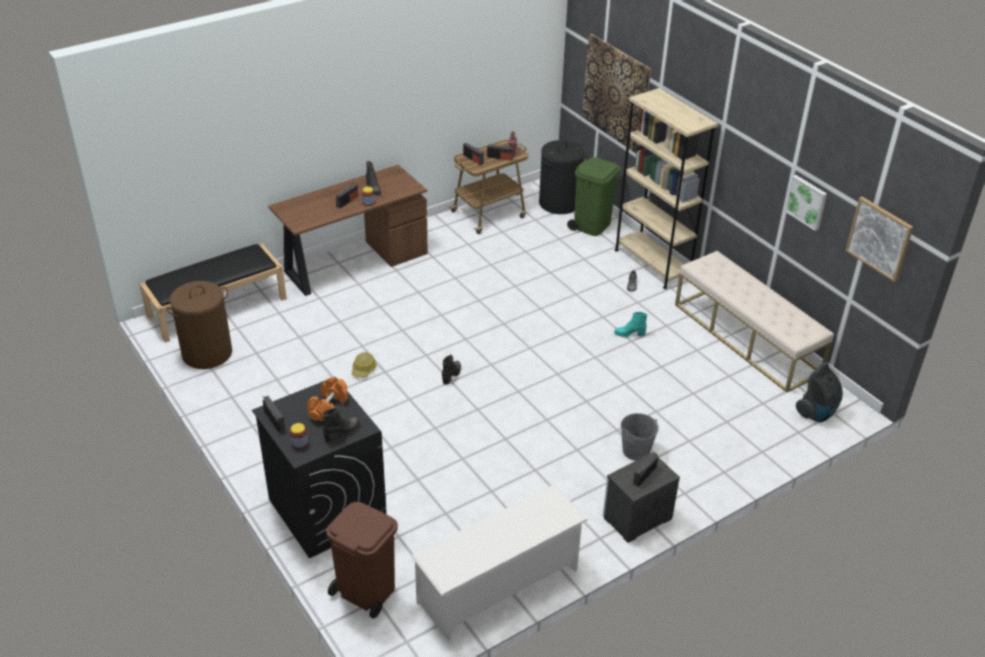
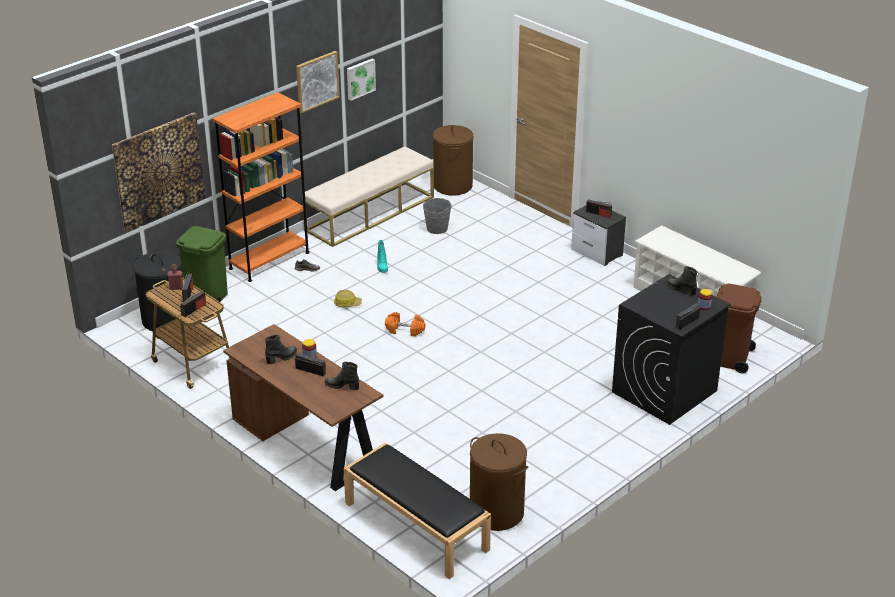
camera: 100 degrees left, 5 degrees down
(328, 407) = (657, 300): orange dumbbell -> orange dumbbell (405, 330)
(364, 369) = (483, 403): hard hat -> hard hat (347, 303)
(452, 375) = (471, 352): black boot -> black boot (342, 386)
(636, 451) = (528, 256): grey bucket -> grey bucket (437, 228)
(652, 263) = (269, 260): beige bookcase -> orange bookcase
(817, 413) = (452, 186): vacuum cleaner -> brown laundry basket
(879, 238) = (413, 51): picture -> picture (317, 81)

